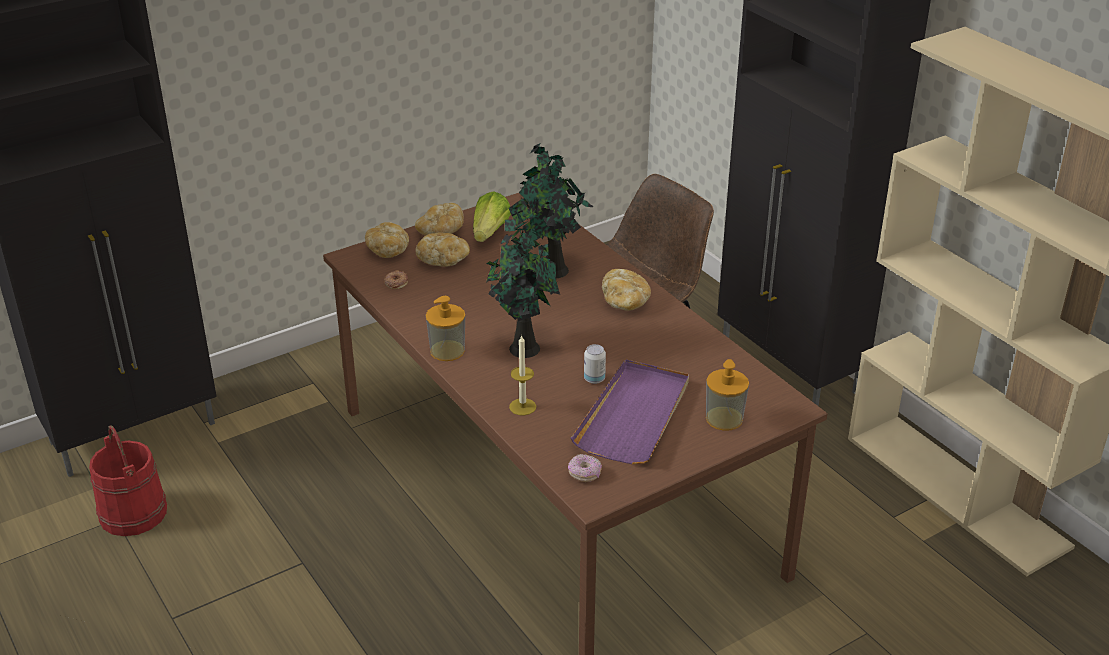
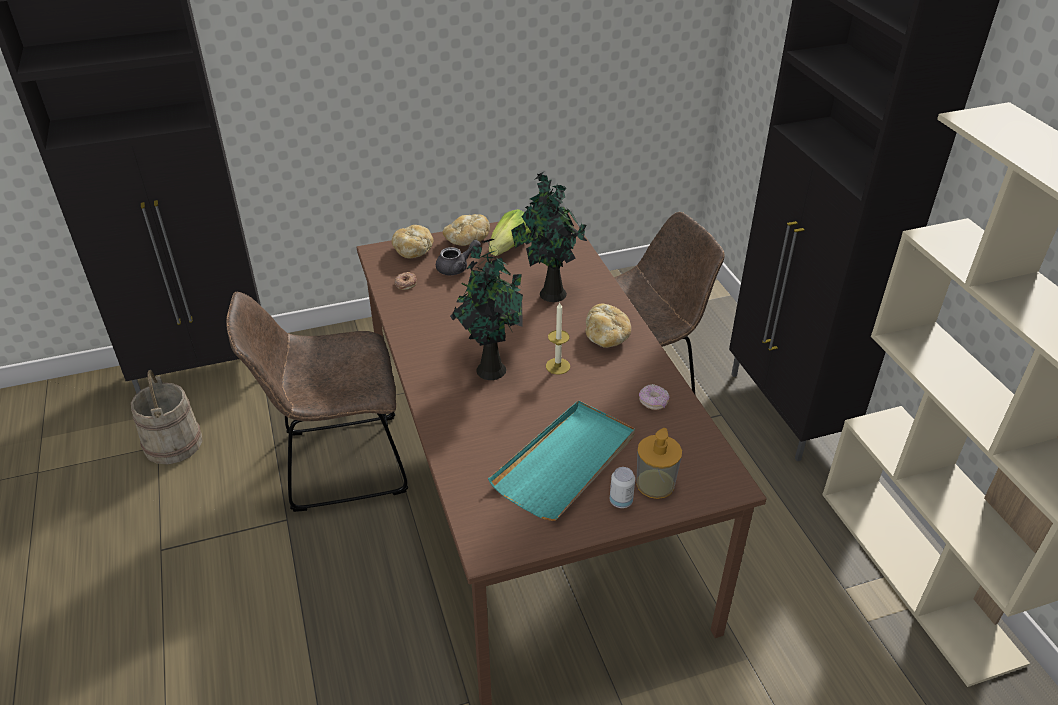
camera: 15 degrees right, 5 degrees up
(133, 513) = (173, 443): red bucket -> beige bucket
(334, 499) = (337, 464): none -> brown chair
(443, 260) = (457, 267): bread -> grey teapot
(447, 351) = (419, 360): soap dispenser -> none
(522, 407) = (462, 432): candle -> candle (557, 366)
(584, 474) = (490, 520): donut -> donut (653, 402)
(594, 379) = (543, 414): can -> can (621, 501)
(634, 415) = (566, 463): purple tray -> turquoise tray

